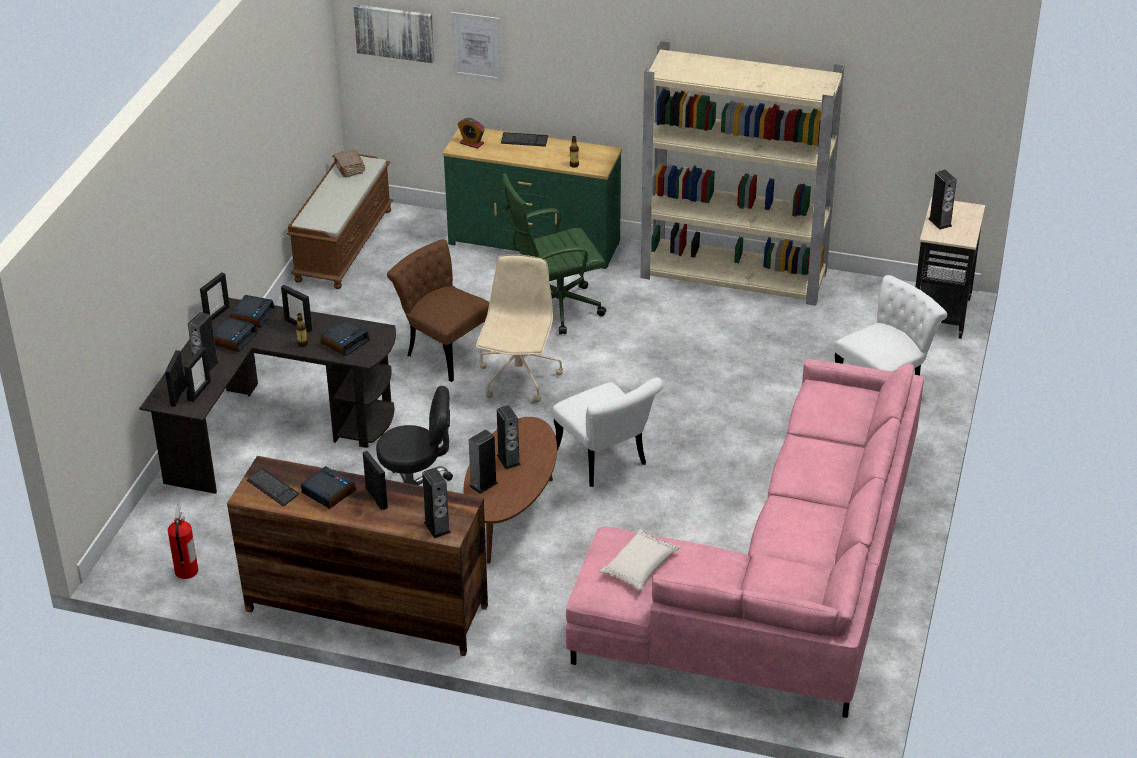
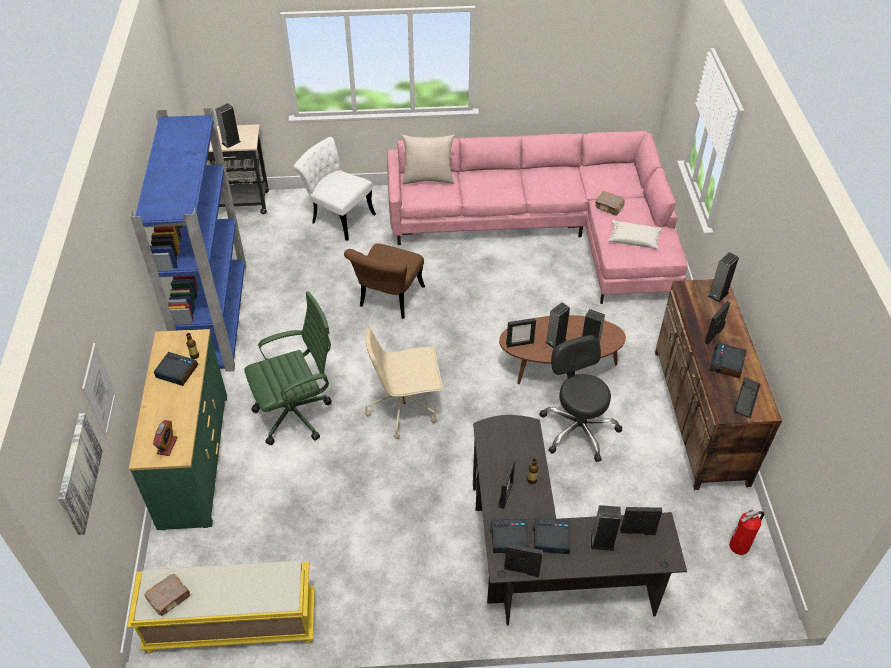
camera: 110 degrees left, 10 degrees up
(178, 395) = (652, 546): picture frame -> picture frame (519, 343)
(343, 244) = (230, 624): brown bench -> yellow bench
(345, 342) = (513, 449): alarm clock -> alarm clock (176, 372)
(444, 350) = (382, 473): brown chair -> brown chair (388, 301)
(524, 140) = (154, 405): keyboard -> none
(555, 309) = (297, 414): green office chair -> green office chair turned 75 degrees counterclockwise
(605, 463) = (480, 332): white chair -> none
(716, 561) = (609, 207): none -> brown book
(734, 274) = (215, 316): beige bookcase -> blue bookcase
(852, 407) = (428, 179): none -> beige pillow

